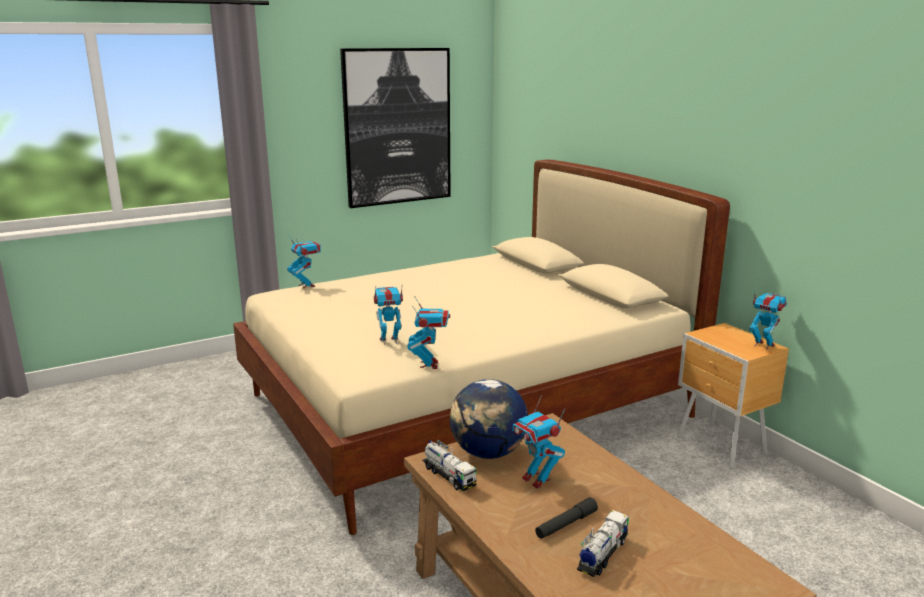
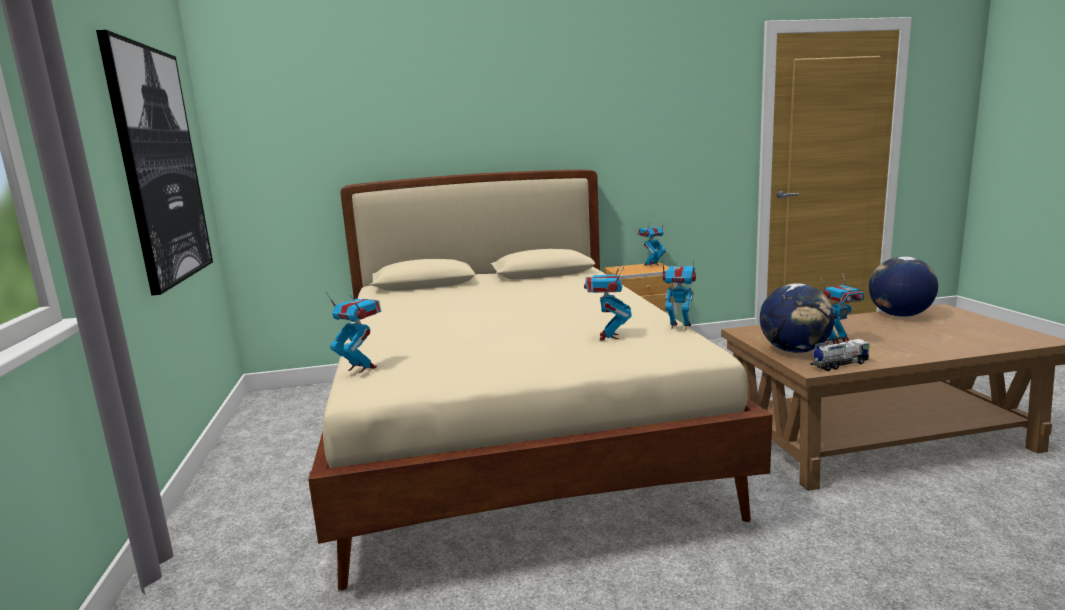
camera: 70 degrees left, 5 degrees down
(306, 285) = (361, 368): toy robot -> toy robot turned 45 degrees clockwise
(566, 524) = (899, 339): black flashlight -> none
(602, 555) = (933, 335): toy truck -> none
(695, 537) = (899, 315): none -> globe

